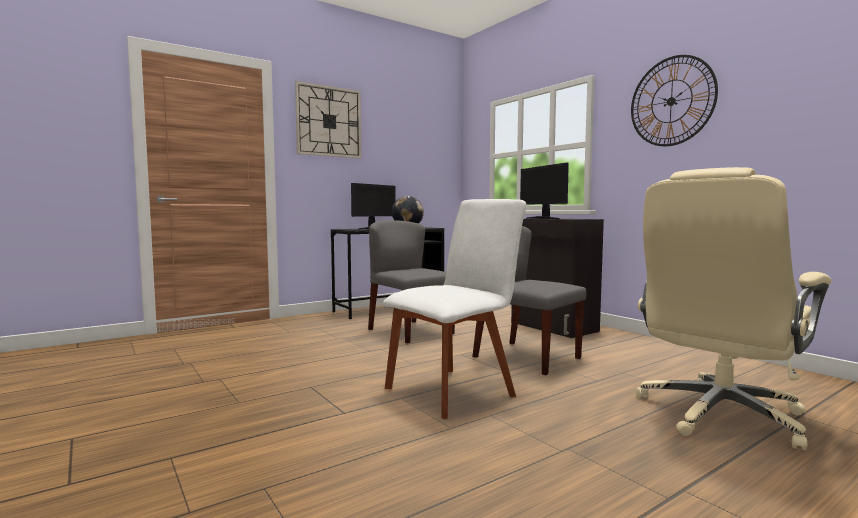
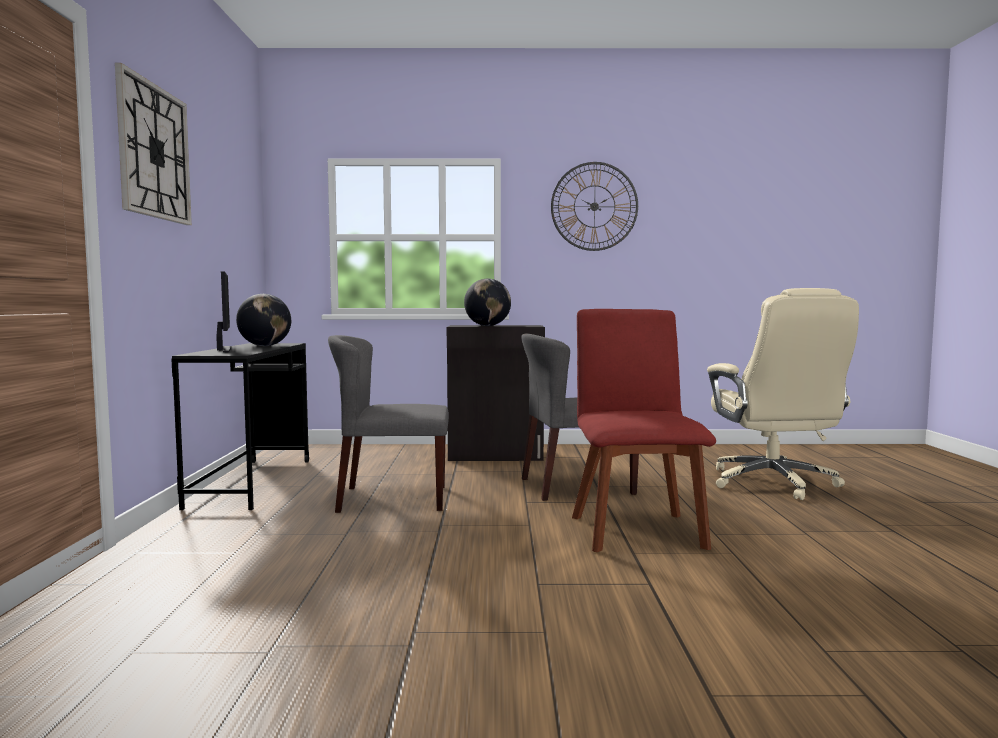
camera: 55 degrees left, 0 degrees up
(454, 390) = (636, 529): white chair -> red chair
(543, 218) = (487, 326): monitor -> globe

